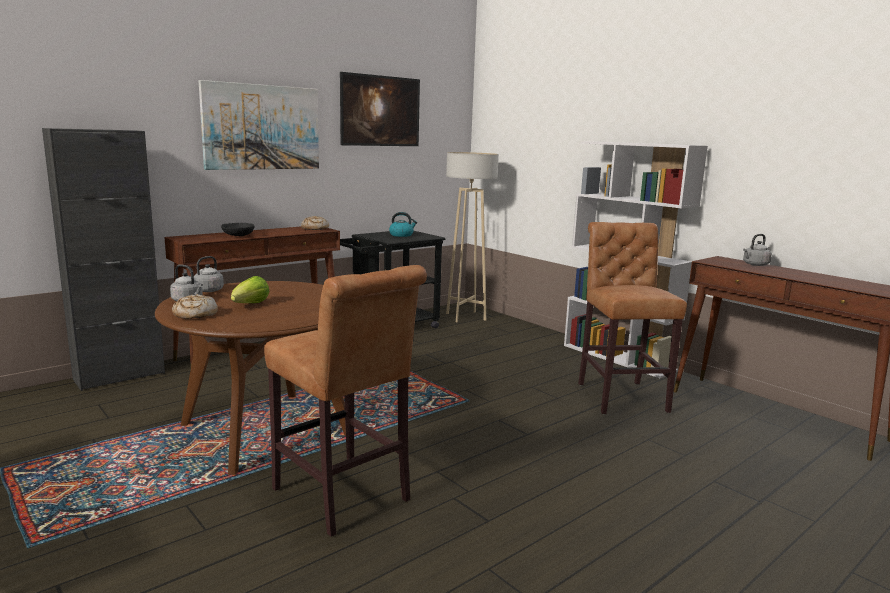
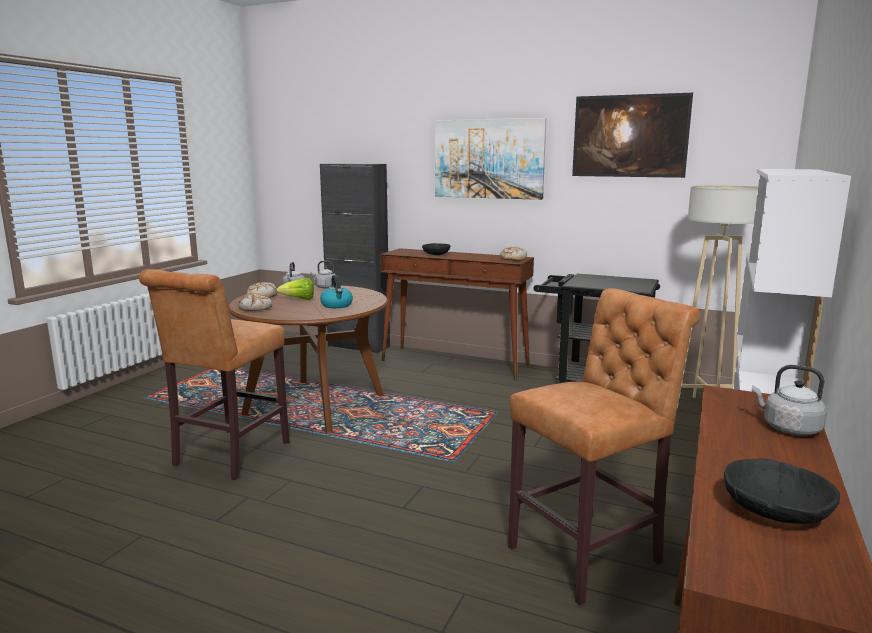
camera: 65 degrees right, 0 degrees up
(256, 322) = (255, 308): none -> bread
(401, 235) = (616, 282): kettle -> kettle (337, 305)
(842, 282) = (774, 511): none -> black bowl

